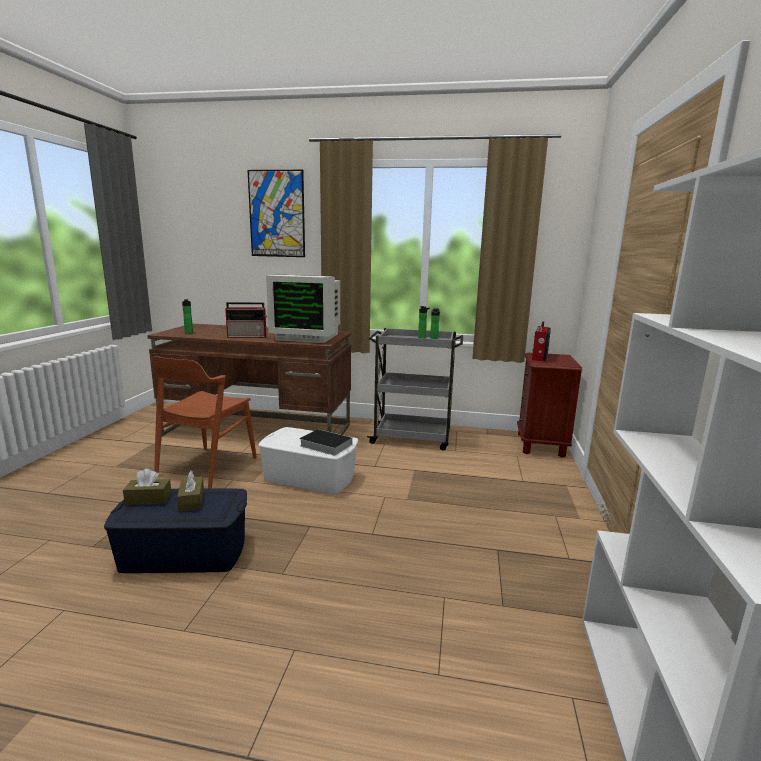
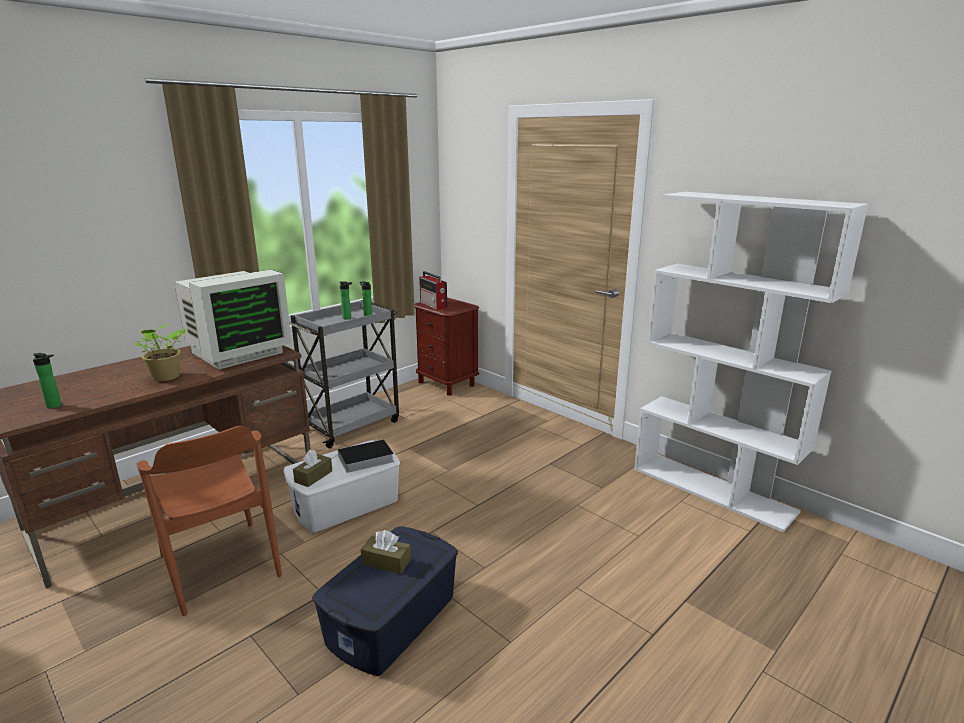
camera: 55 degrees left, 5 degrees up
(148, 499) = (349, 590): brown tissue box -> brown tissue box (313, 476)
(248, 336) = (165, 378): radio -> potted plant
(277, 214) = (92, 187): picture -> none

